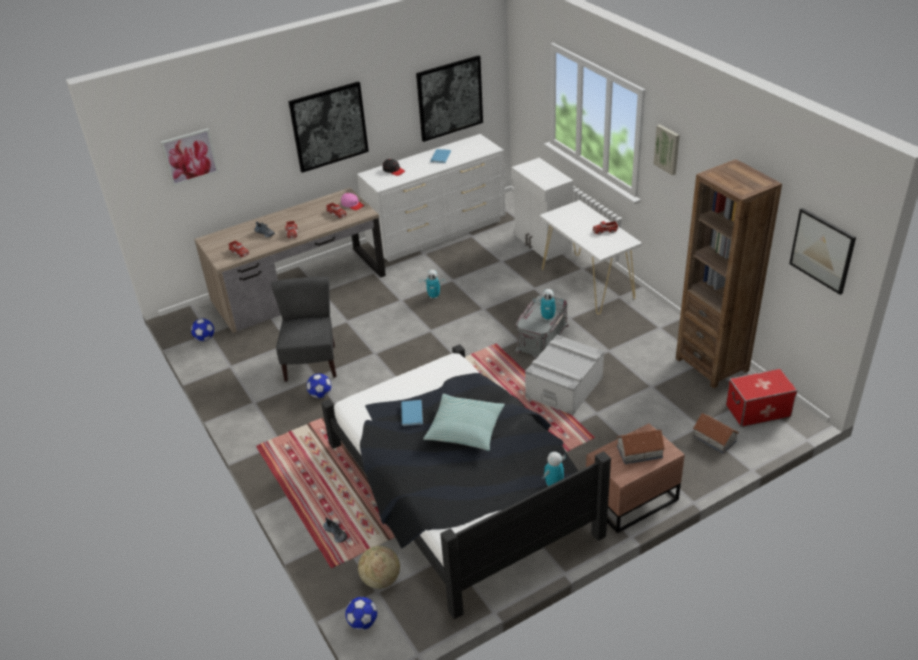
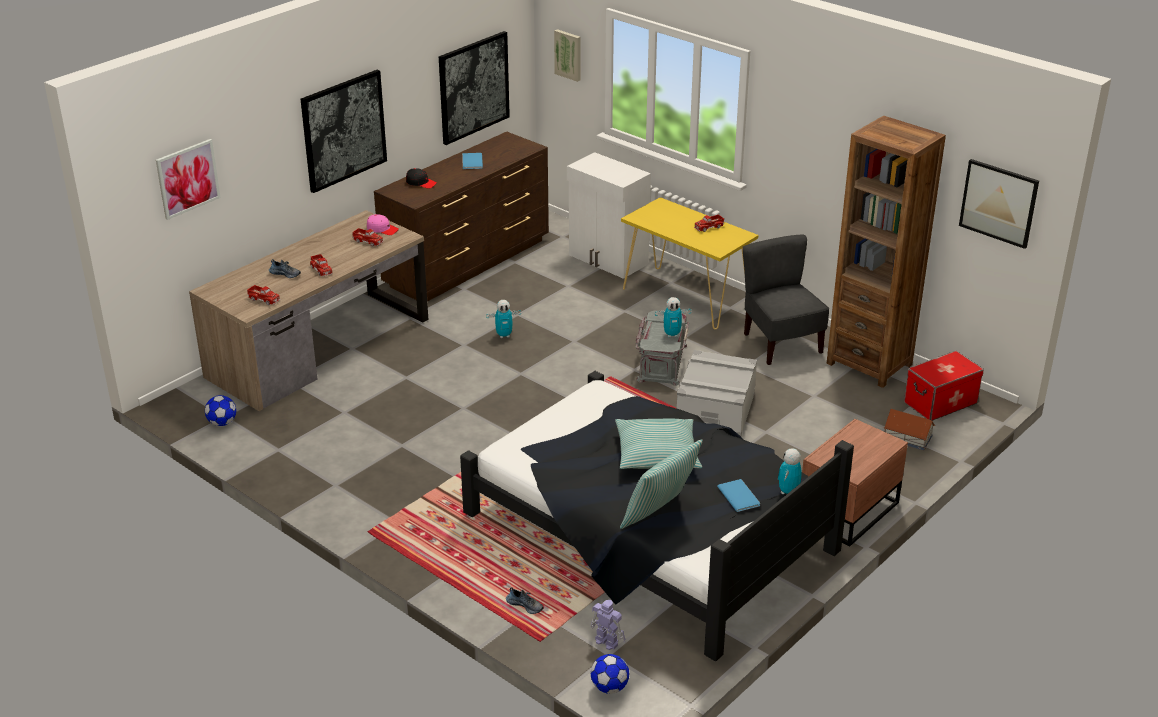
camera: 20 degrees left, 5 degrees down
(312, 363) = (387, 430): grey chair -> grey chair (781, 344)
(320, 395) = (419, 463): football -> none
(380, 579) = (606, 641): globe -> toy robot
(413, 412) = (585, 447): blue book -> blue book (739, 495)
(437, 233) = (468, 263): white dresser -> brown dresser
(439, 487) = (660, 515): none -> pillow
(587, 284) = (686, 298): white console table -> yellow console table
(640, 452) = (860, 447): toy house -> none
(667, 149) = (785, 117): picture -> picture (568, 54)

